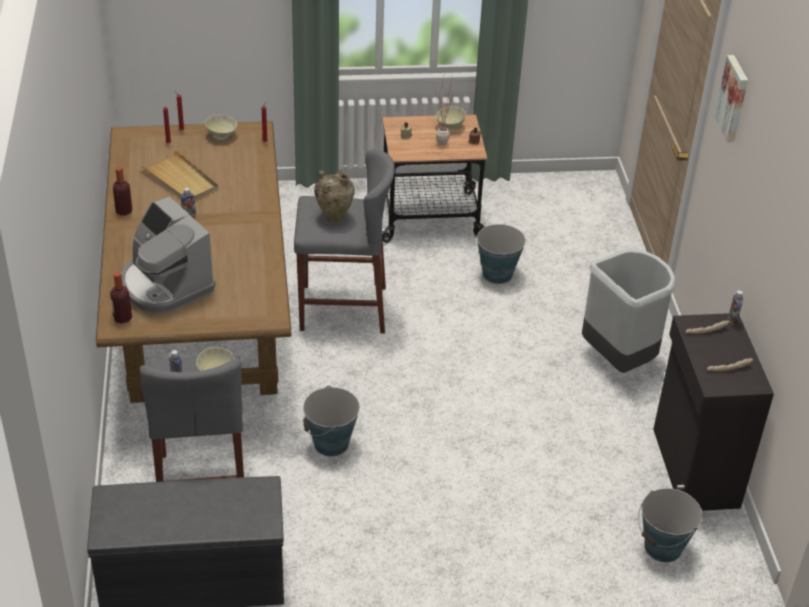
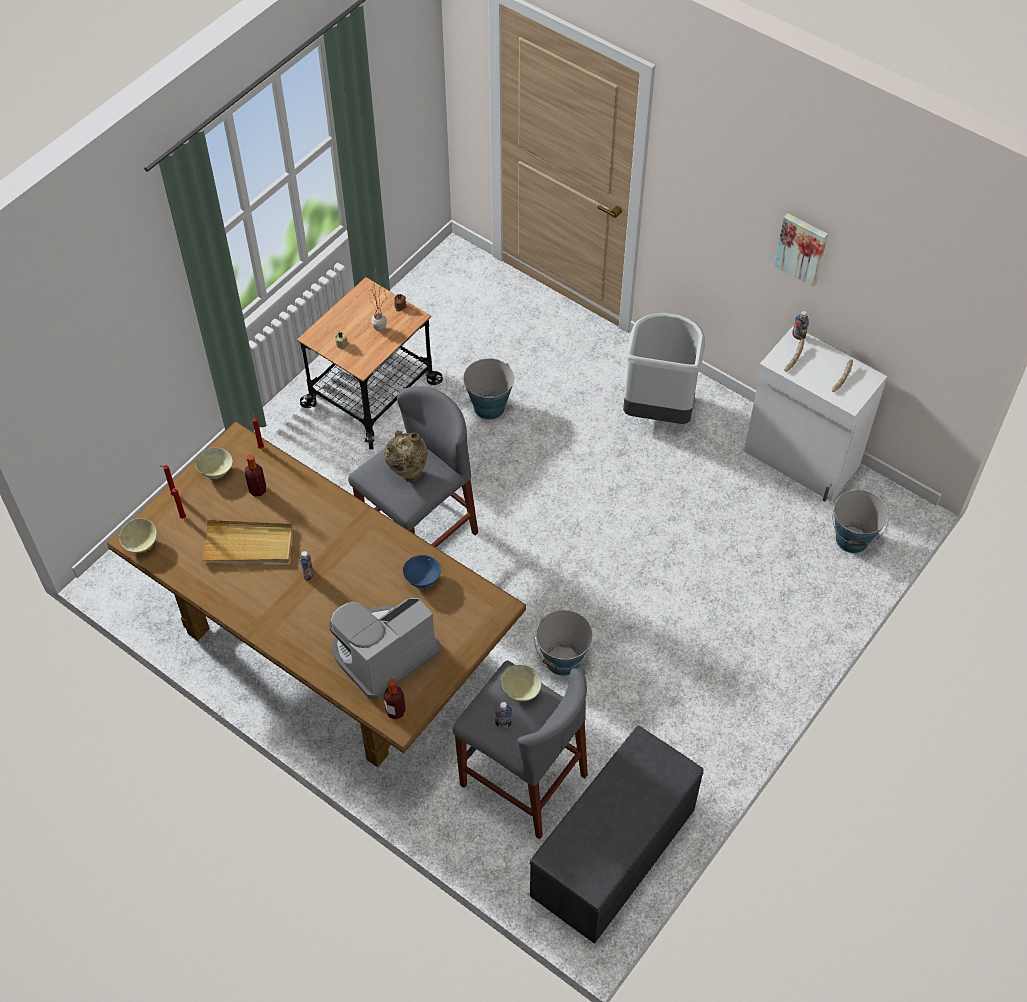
camera: 45 degrees left, 15 degrees up
(124, 211) = (248, 616): bottle -> bottle (257, 490)
(165, 285) = (383, 652): coffee machine -> coffee machine turned 135 degrees clockwise
(249, 268) = (423, 579): none -> blue bowl
(450, 126) = (362, 306): beige bowl -> beige bowl (140, 544)
(693, 468) = (801, 460): black cabinet -> white cabinet
(734, 98) = (703, 155): picture -> picture (802, 248)

